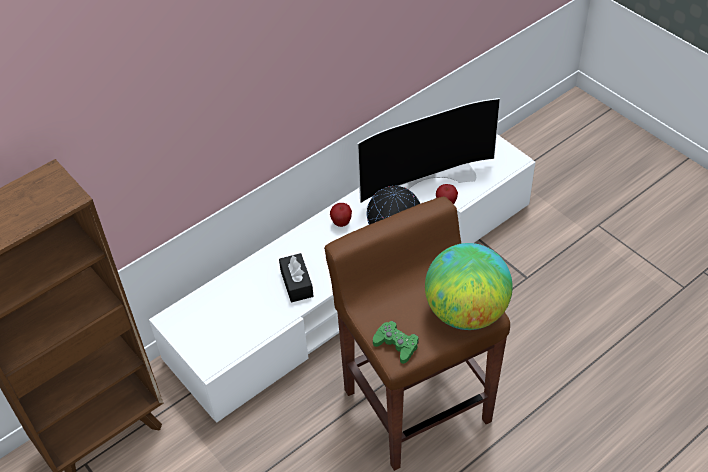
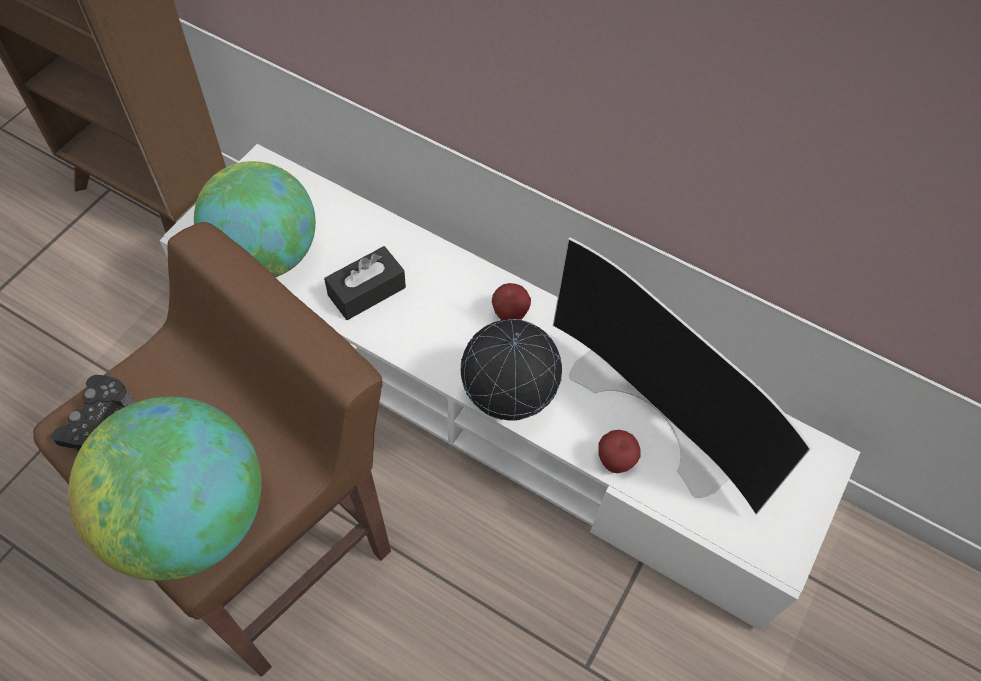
camera: 65 degrees right, 10 degrees up
(247, 328) = (265, 256): none -> globe
(396, 345) = (97, 419): green game controller -> black game controller

